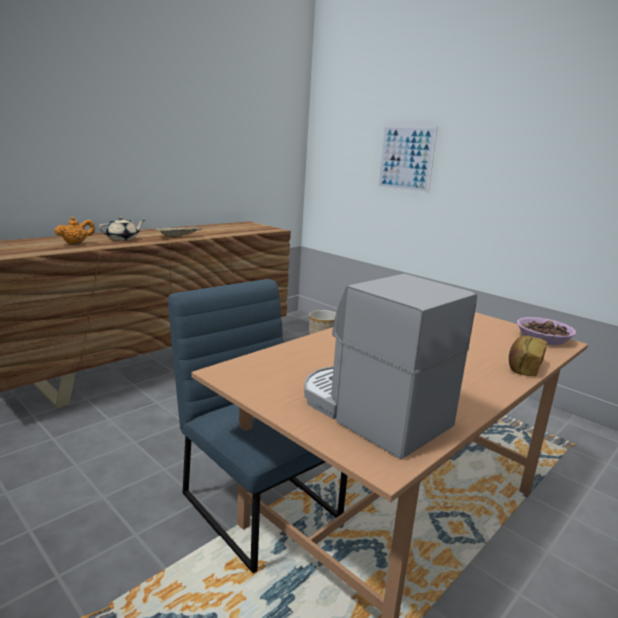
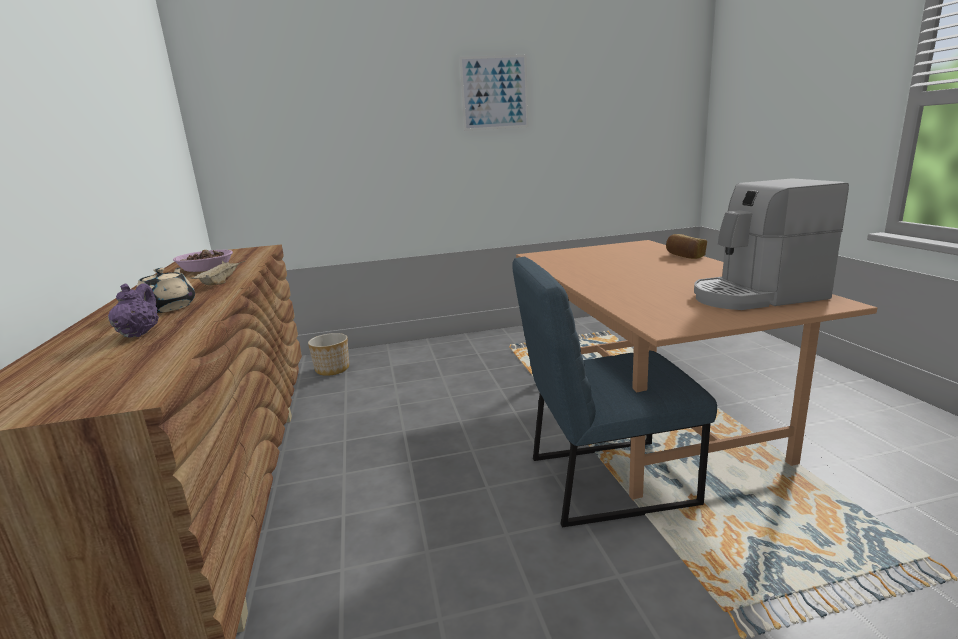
camera: 55 degrees left, 0 degrees up
(76, 243) = (139, 334): orange teapot -> purple teapot
(405, 158) = (359, 135): picture -> picture (494, 93)
(542, 338) = (633, 245): bowl -> bowl (206, 268)

